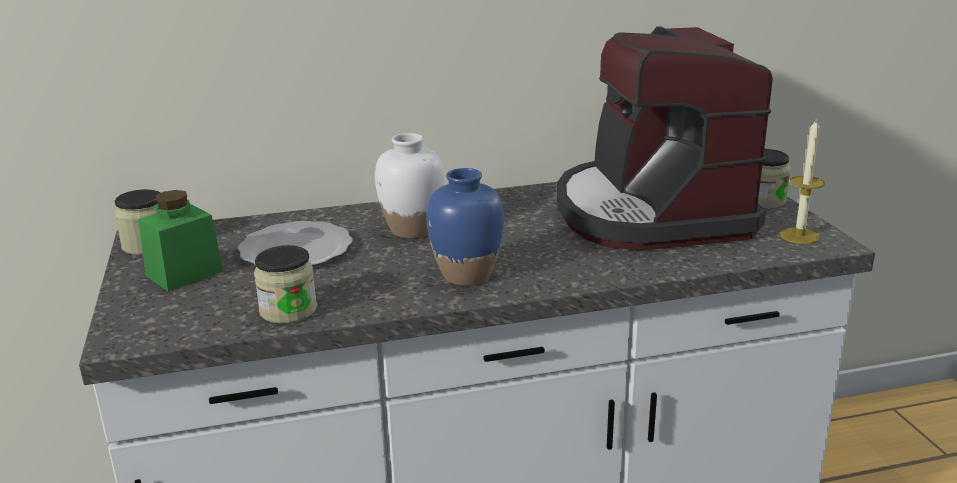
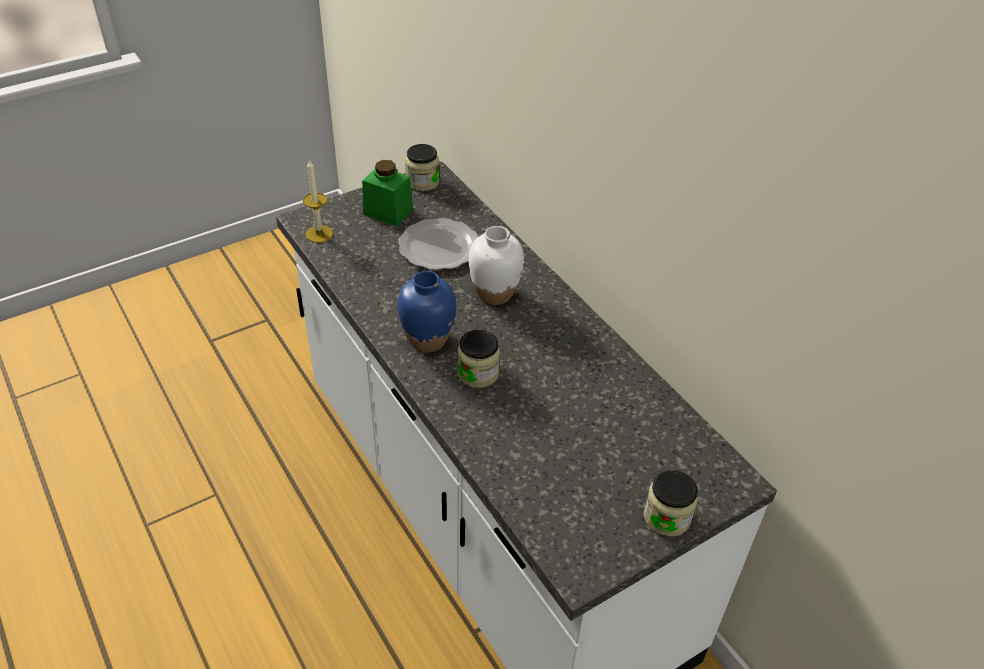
camera: 70 degrees right, 20 degrees up
(288, 310) = (352, 271): jar -> jar (478, 373)
(650, 212) = (594, 432): coffee machine -> none
(799, 236) = (585, 548): candle -> candle (319, 234)

